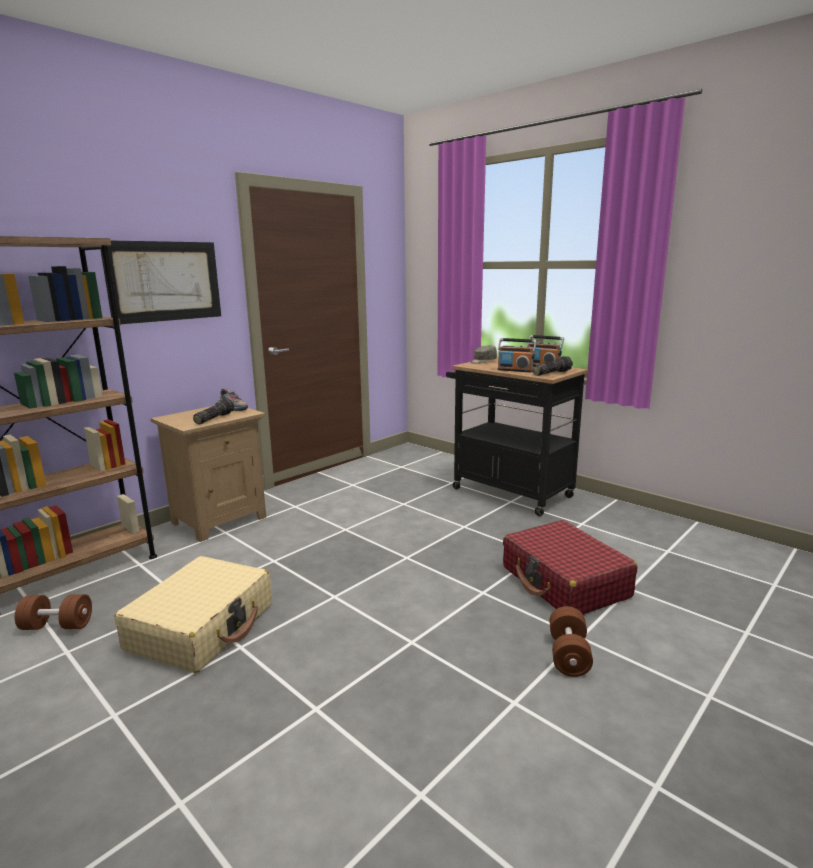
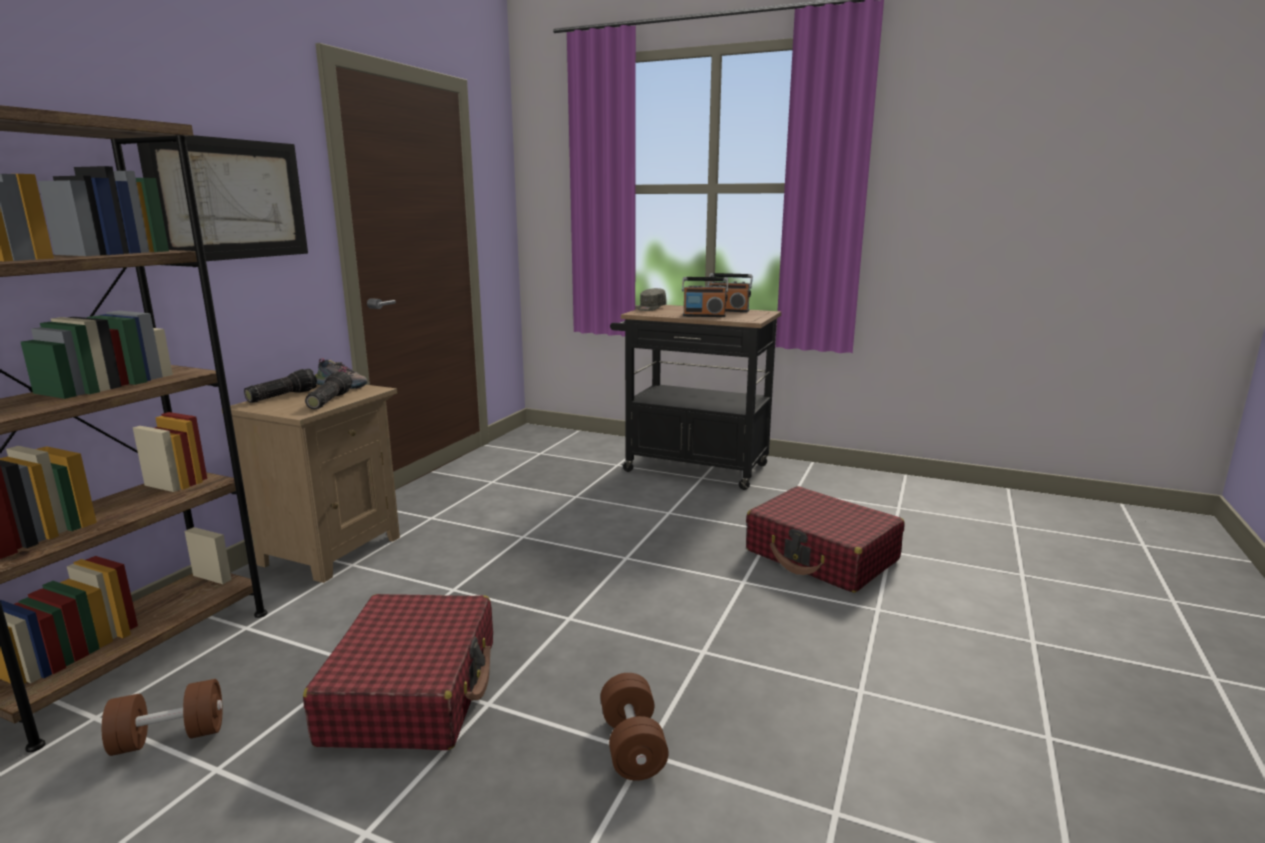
camera: 20 degrees left, 0 degrees up
(202, 627) = (413, 691): beige suitcase -> red suitcase
(551, 373) = (749, 317): flashlight -> flashlight (282, 396)
(568, 655) = (879, 630): brown dumbbell -> brown dumbbell (632, 746)

